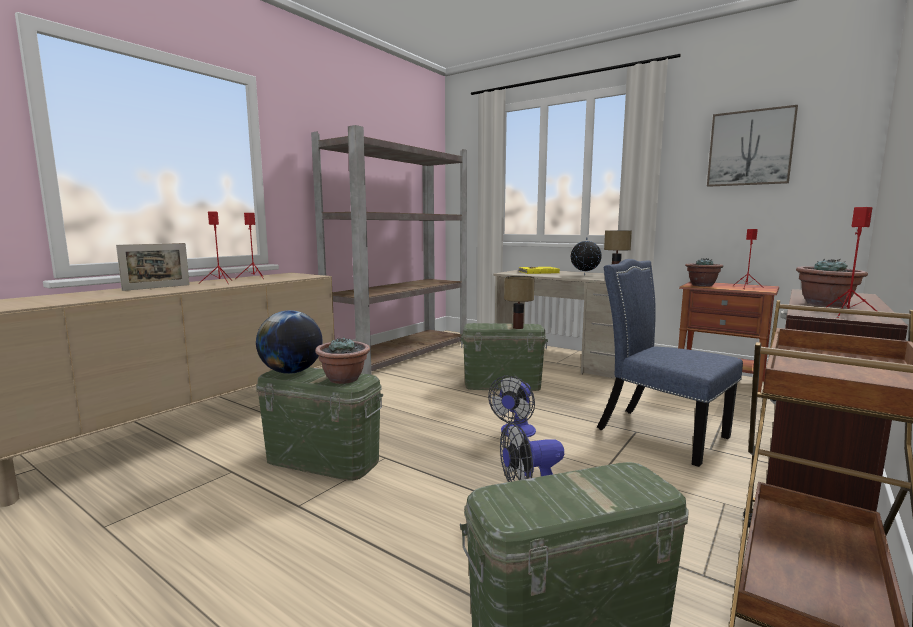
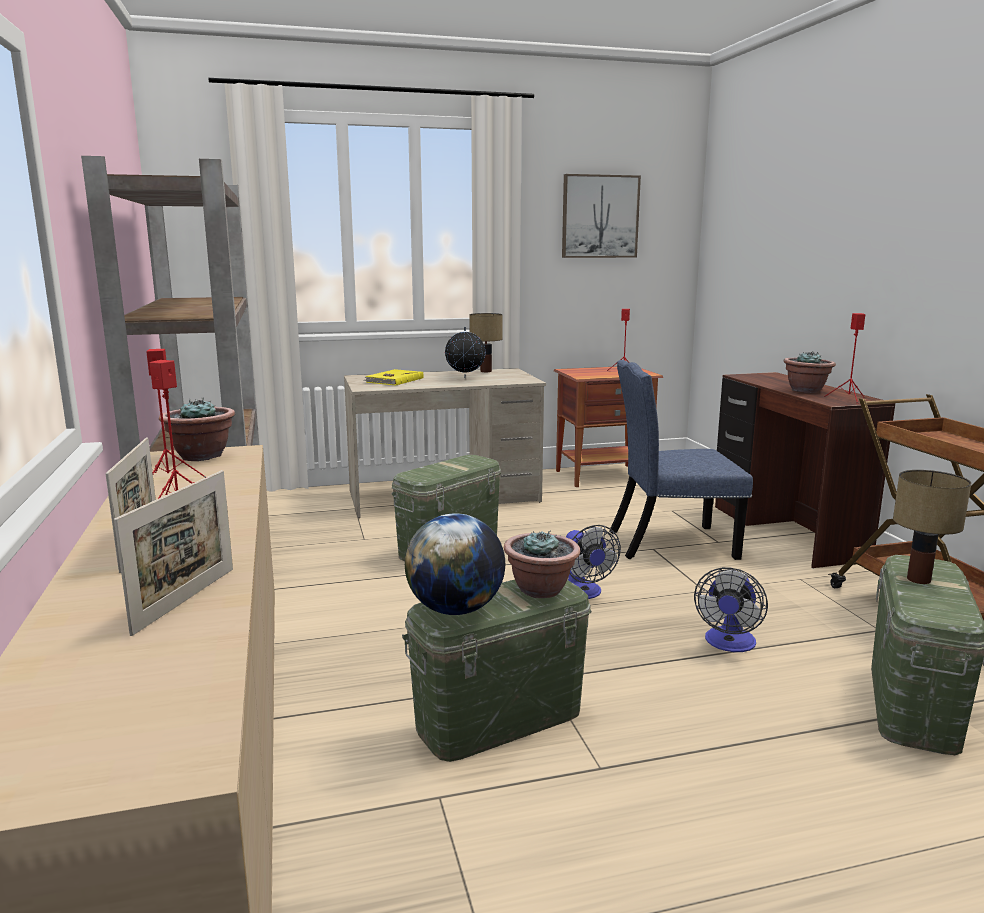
camera: 50 degrees left, 5 degrees up
(92, 297) = (186, 599): none -> picture frame
(517, 327) = (469, 465): table lamp -> table lamp (917, 580)
(702, 285) = (587, 374): potted plant -> potted plant (201, 456)

